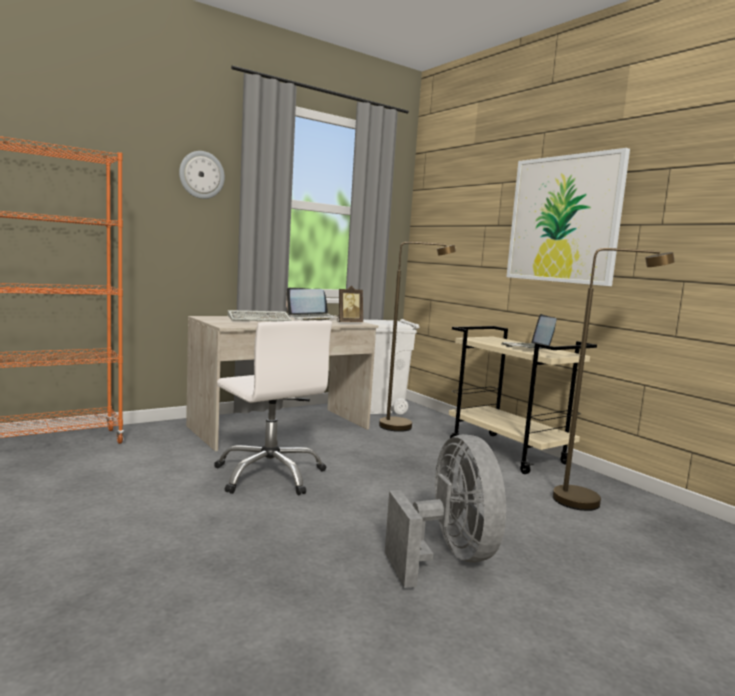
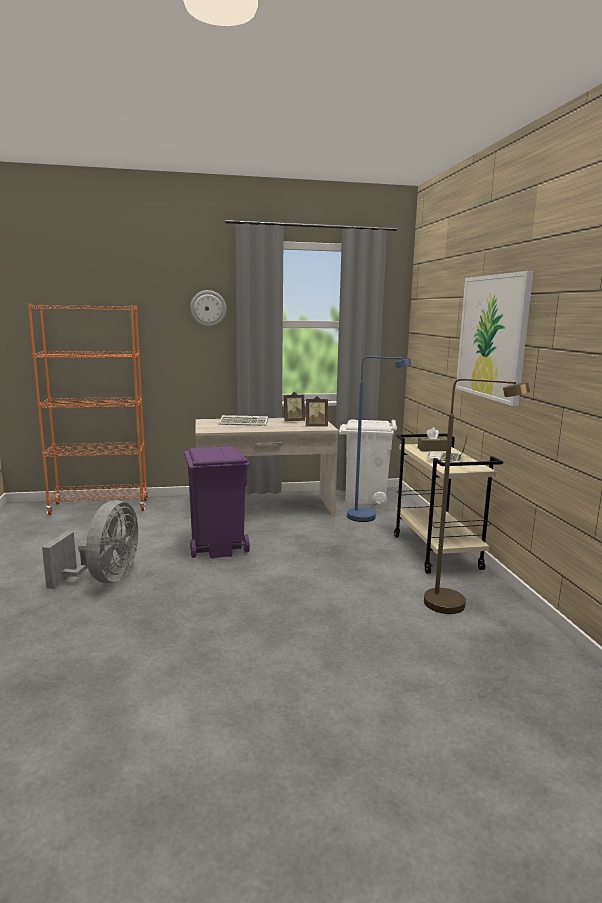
camera: 25 degrees right, 5 degrees up
(270, 475) = (217, 547): white office chair -> purple trash can
(312, 318) = (293, 421): laptop -> picture frame
(404, 426) = (369, 517): brown floor lamp -> blue floor lamp
(448, 557) = (275, 627): grey fan -> grey fan (104, 579)
(495, 341) = (432, 449): none -> brown tissue box

